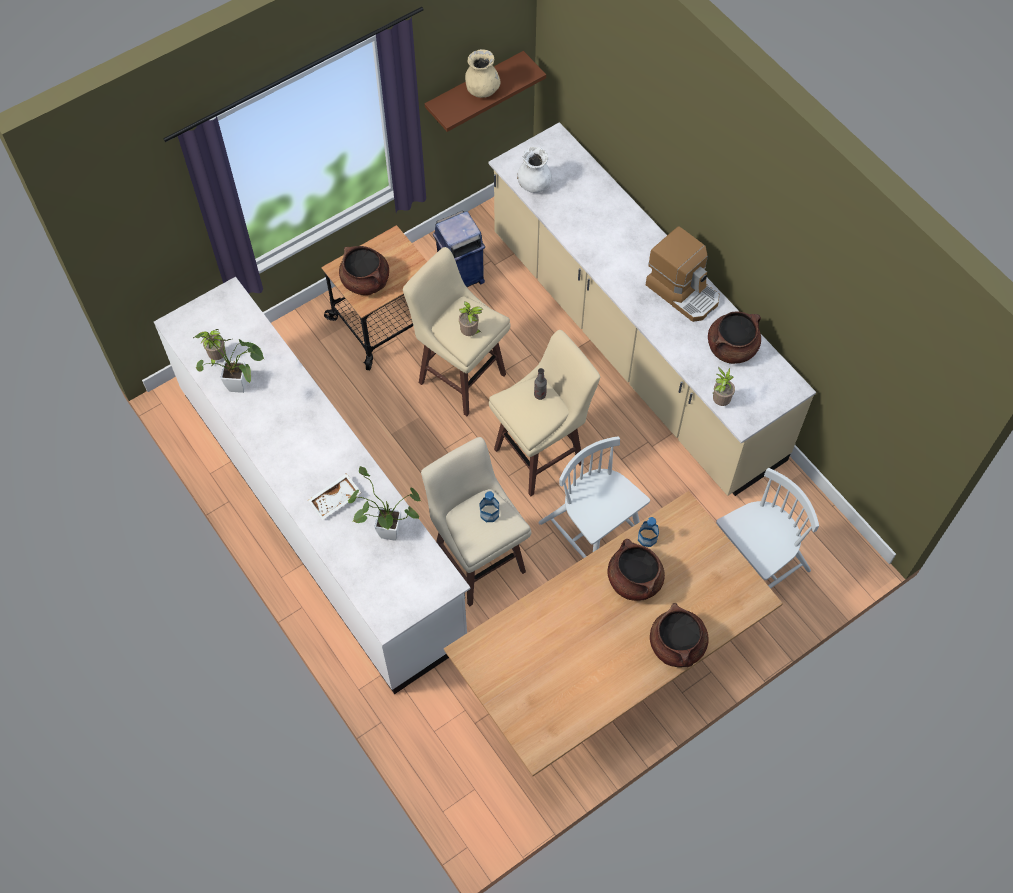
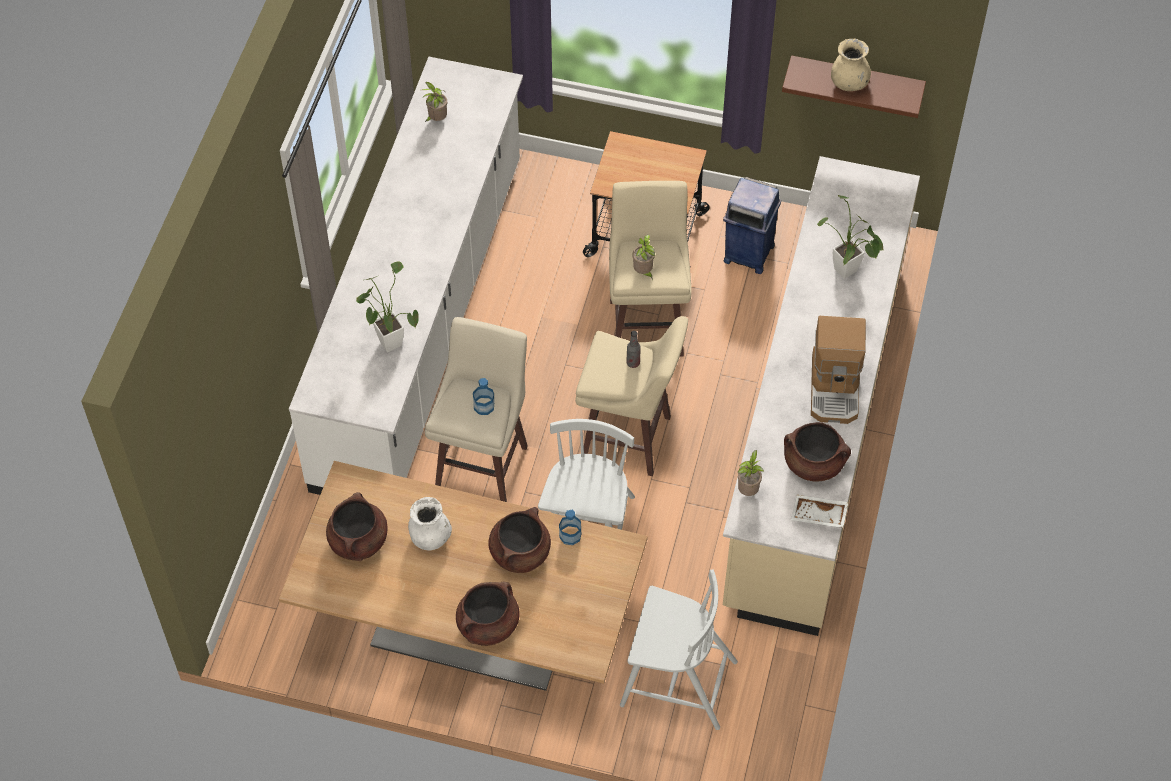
camera: 50 degrees right, 5 degrees down
(242, 386) = (427, 154): potted plant -> potted plant (848, 274)
(335, 500) = (385, 287): white tray -> white tray (818, 516)
(366, 281) = (628, 170): brown cooking pot -> brown cooking pot (358, 541)
(534, 185) = (830, 204): white vase -> white vase (430, 537)

